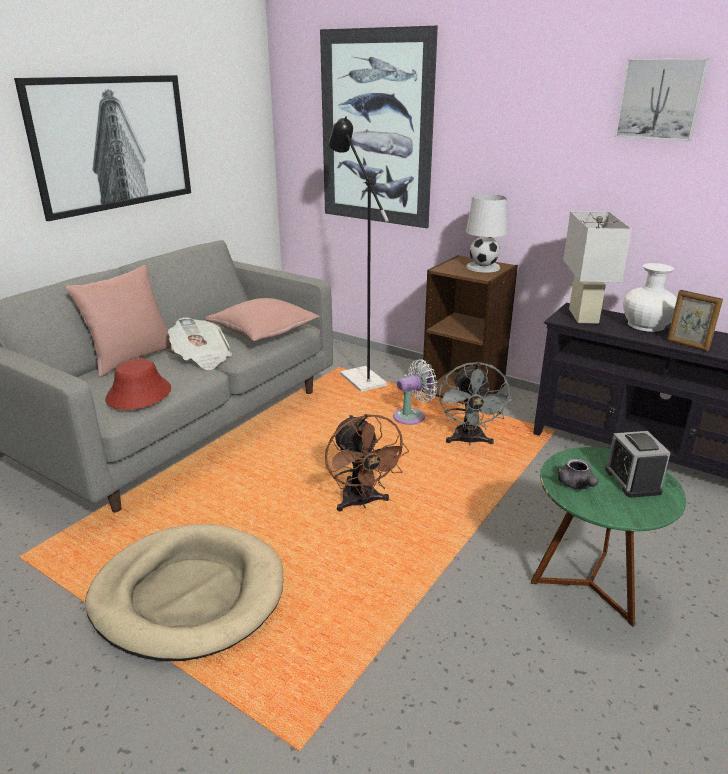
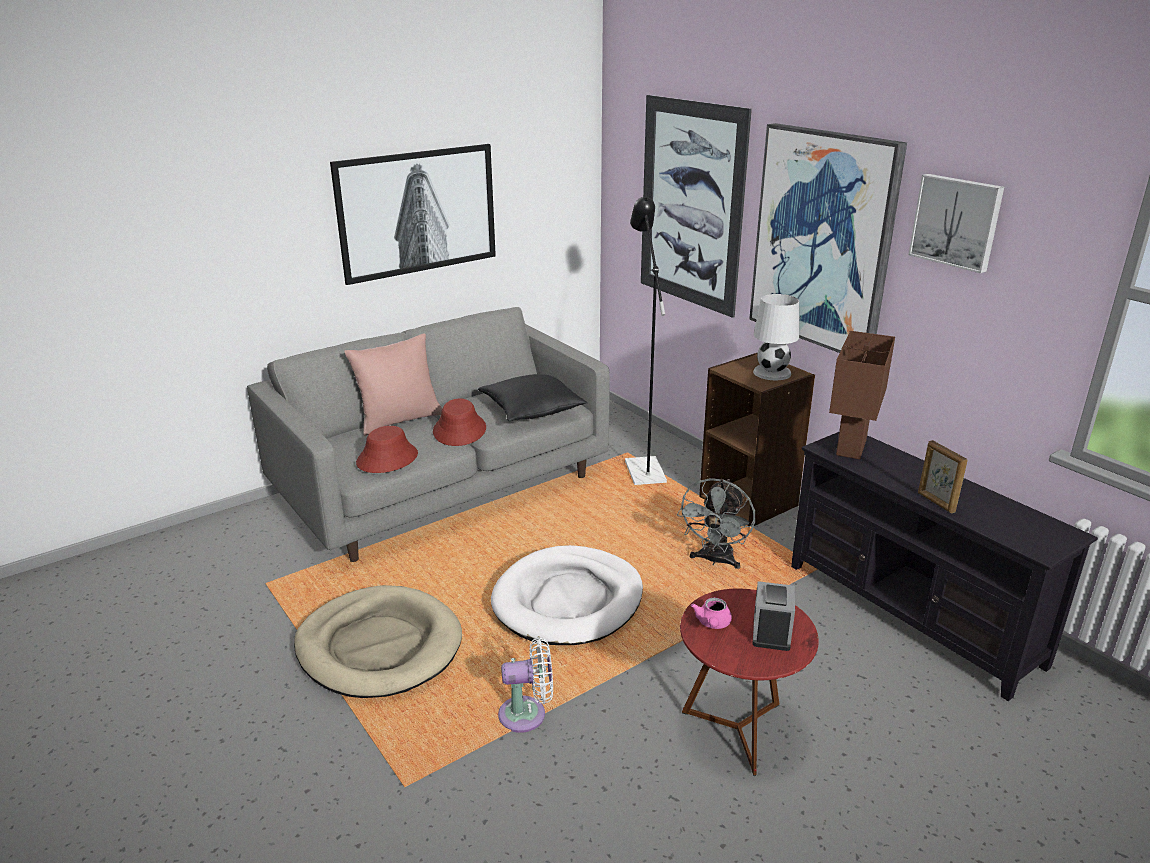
camera: 20 degrees right, 0 degrees up
(202, 358) = (460, 430): newspaper -> red hat
(263, 333) = (532, 410): pink pillow -> black pillow
(361, 503) = (568, 600): brown fan -> white dog bed
(412, 416) = (672, 522): white fan -> white fan (527, 714)
(520, 139) = (823, 240): none -> picture
(576, 485) = (712, 624): grey teapot -> pink teapot
(583, 316) = (851, 448): white table lamp -> brown table lamp
(589, 586) = (737, 730): green side table -> red side table
(646, 325) = (913, 470): white vase -> none

